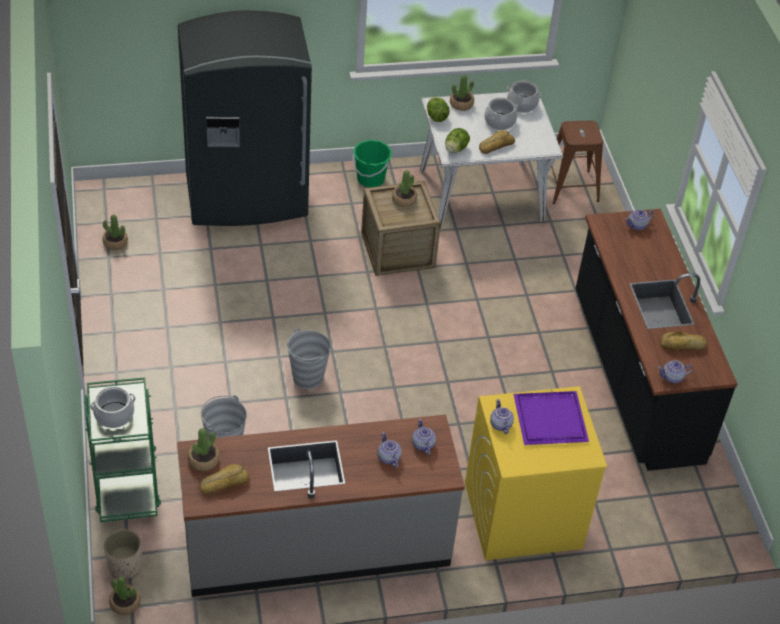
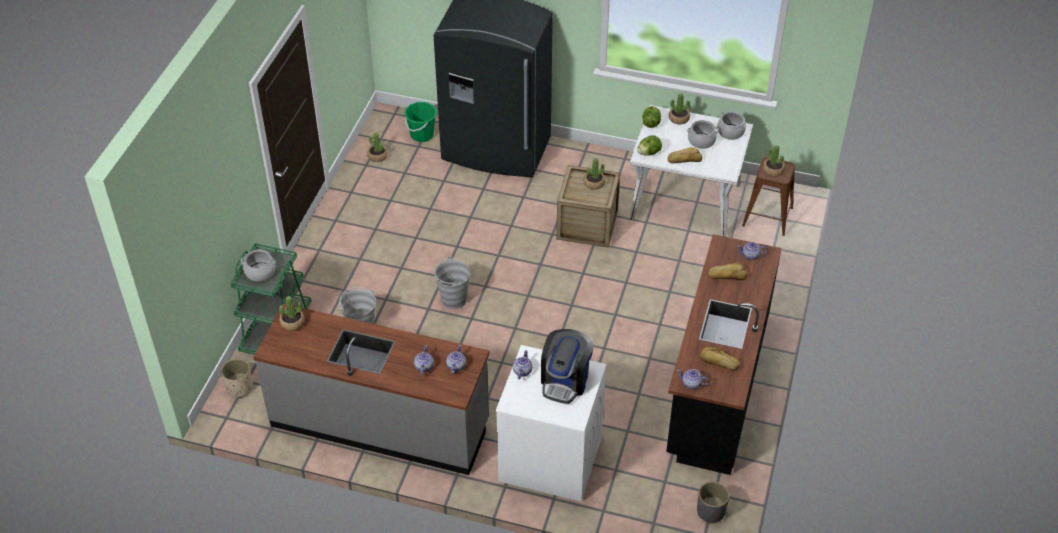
camera: 30 degrees right, 0 degrees up
(125, 603) = (223, 414): potted plant -> potted plant (773, 170)
(224, 482) = (295, 343): bread -> bread (727, 275)
(370, 179) = (602, 163): green bucket -> green bucket (422, 135)
(522, 515) = (549, 459): yellow washing machine -> white washing machine
(551, 418) = (565, 380): purple tray -> coffee machine
(712, 509) = (710, 511): none -> grey planter

